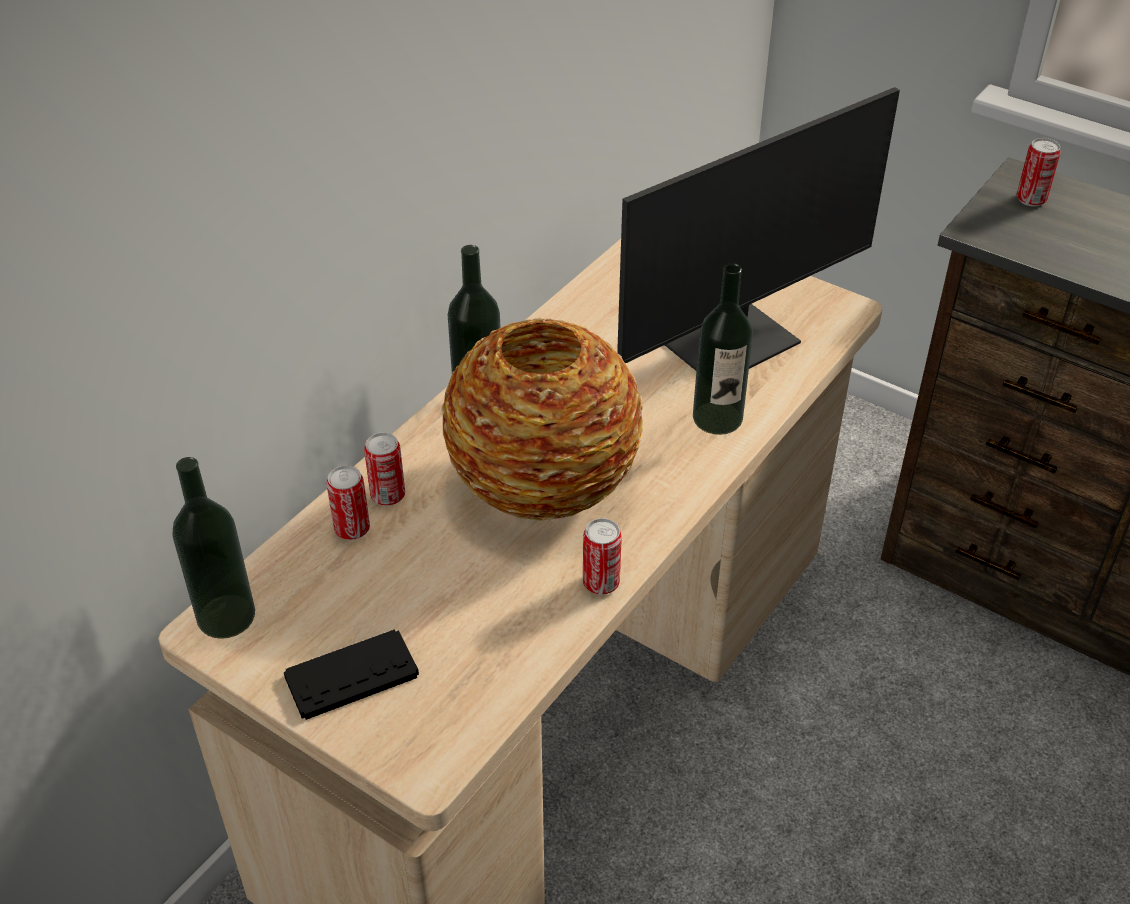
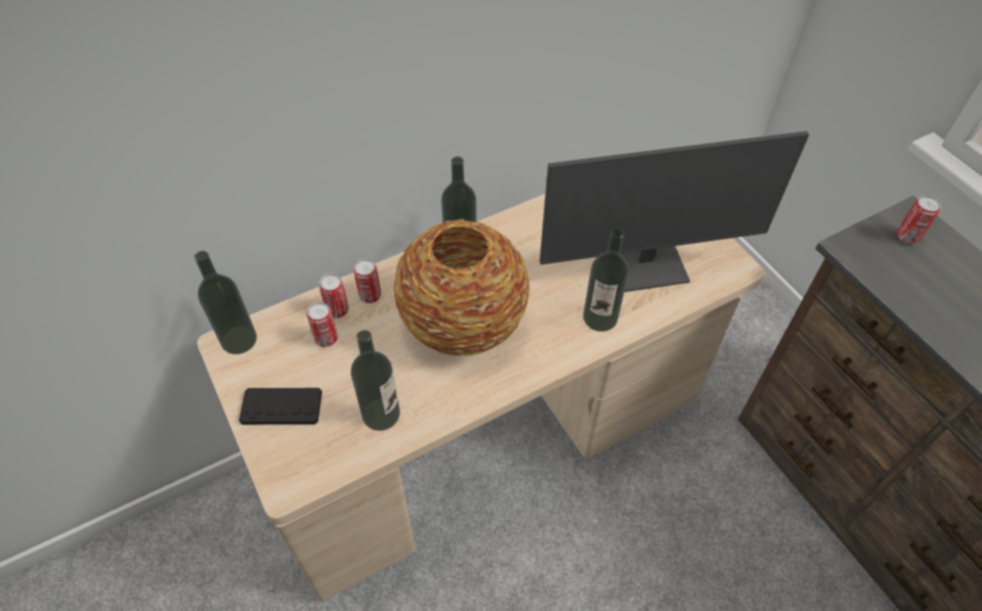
camera: 25 degrees right, 10 degrees up
(503, 631) = (381, 414): none -> bottle
(601, 583) = (457, 406): can -> can (326, 339)

